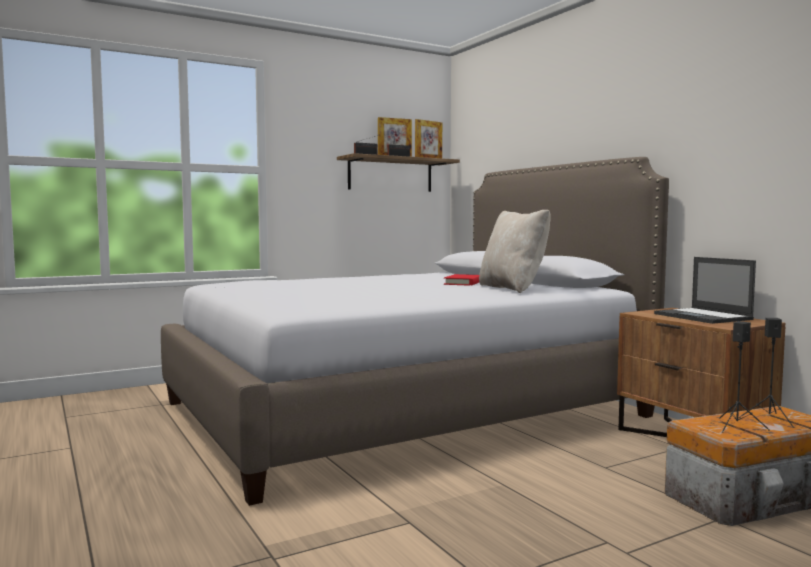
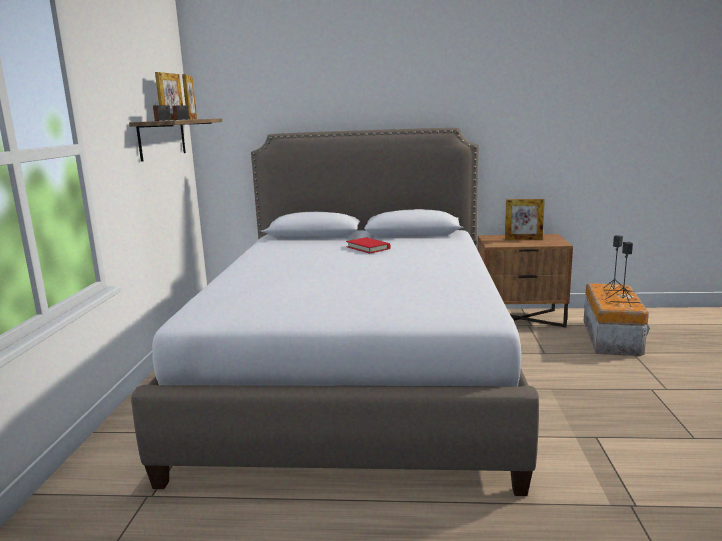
camera: 55 degrees left, 10 degrees up
(513, 289) = (429, 245): beige pillow -> none
(703, 317) = (523, 239): laptop -> picture frame

